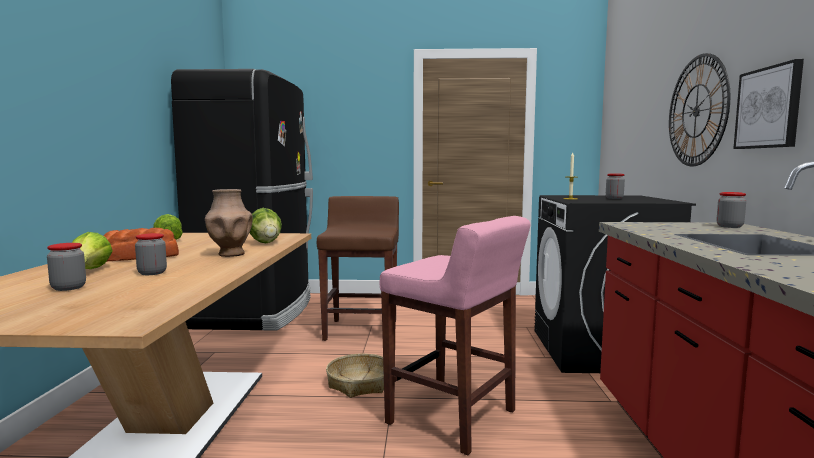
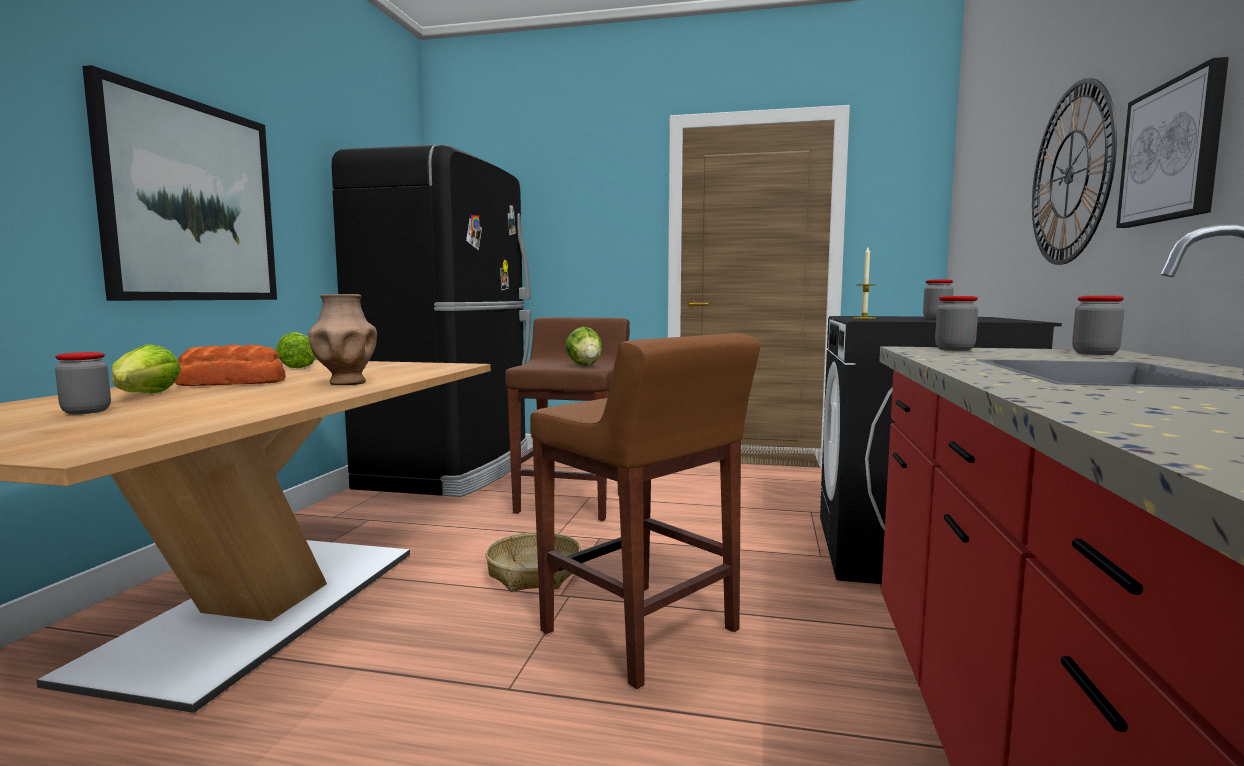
camera: 10 degrees right, 0 degrees up
(83, 115) = (191, 202): none -> picture
(152, 273) = (214, 399): jar -> jar (954, 349)
(265, 243) = (413, 372): lettuce -> lettuce (585, 365)
(453, 418) = (642, 632): pink stool -> brown stool

